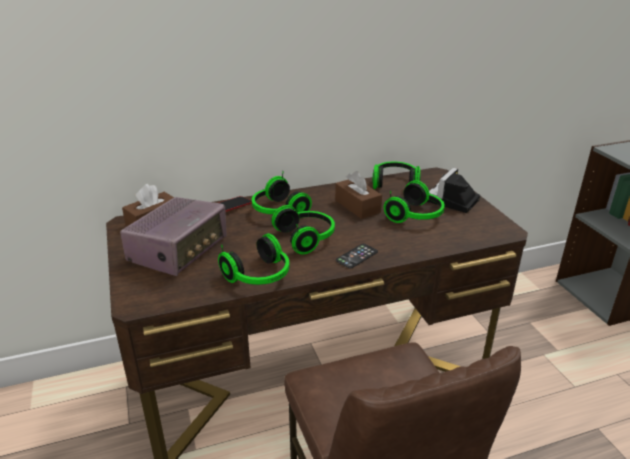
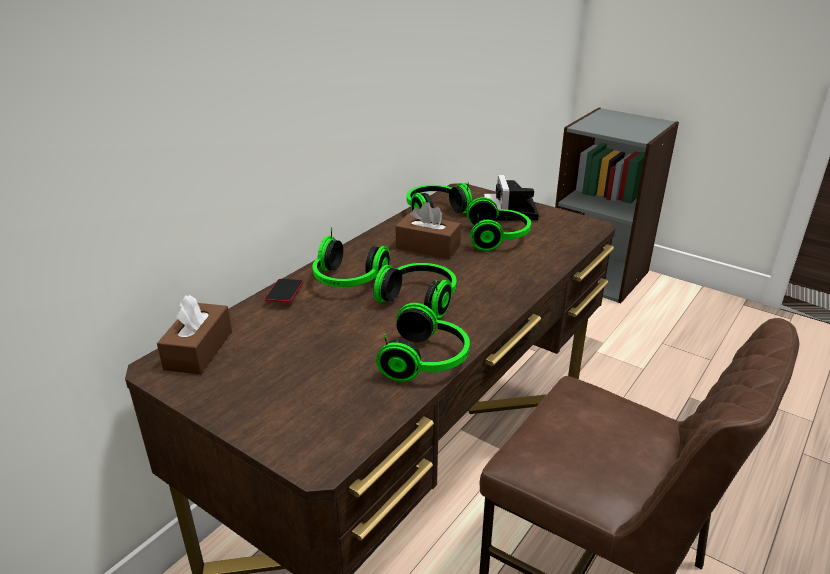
camera: 35 degrees left, 0 degrees up
(179, 250) = (286, 371): radio -> none
(357, 256) = (496, 299): phone -> none

